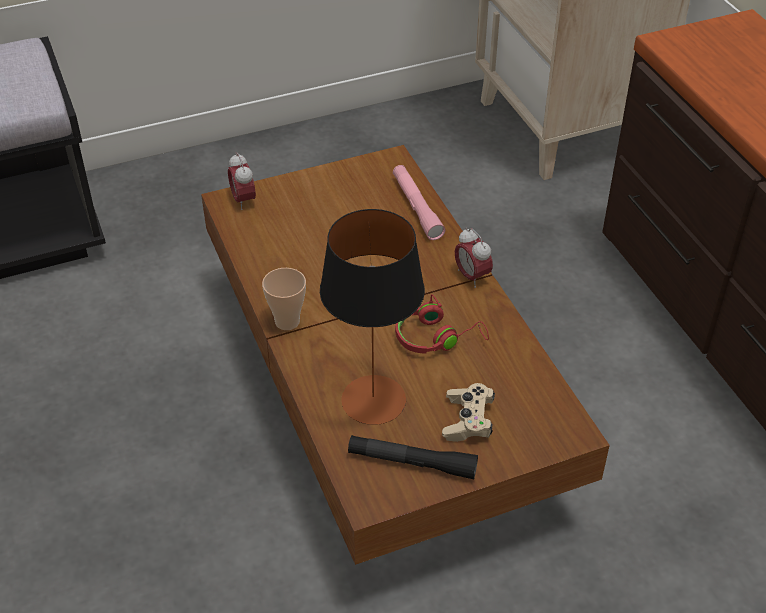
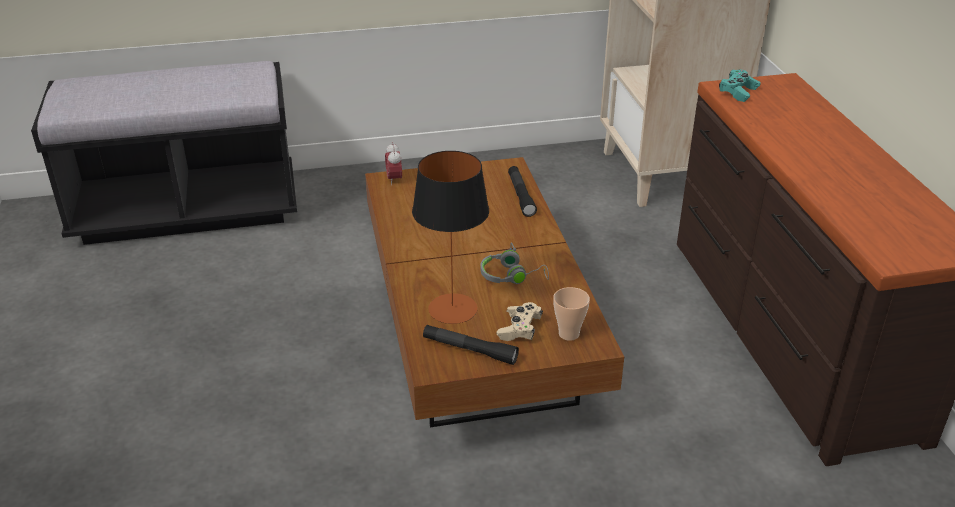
camera: 10 degrees right, 10 degrees down
(287, 321) = (404, 255): cup -> cup (569, 334)
(416, 208) = (521, 196): pink flashlight -> black flashlight
(437, 337) = (512, 276): red headphones -> grey headphones
(471, 276) = (549, 241): alarm clock -> none
(690, 49) = (738, 92): none -> turquoise game controller

